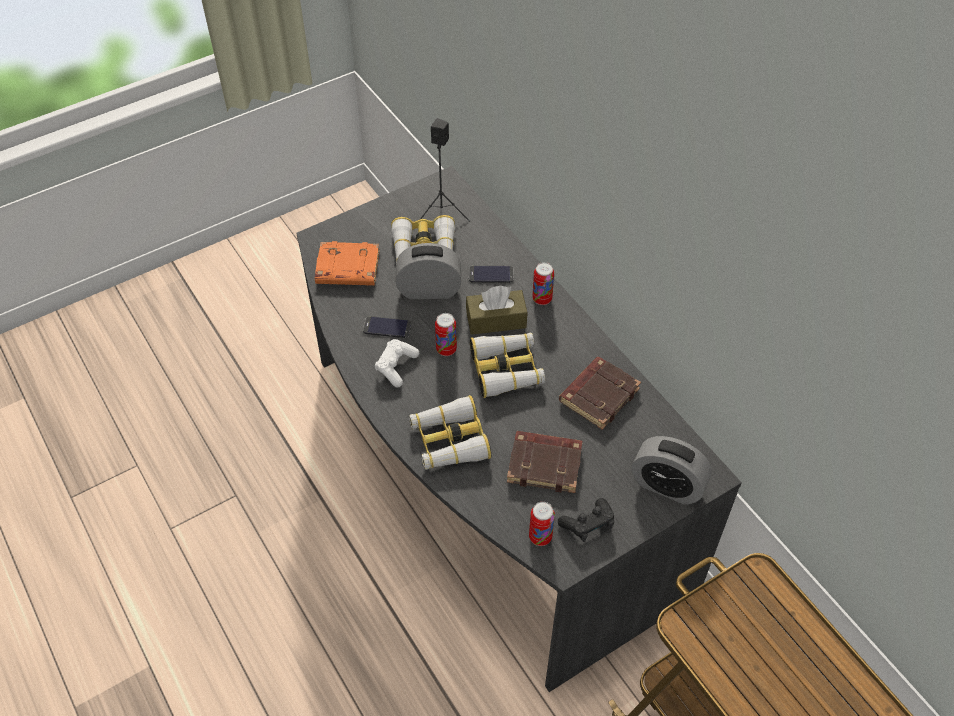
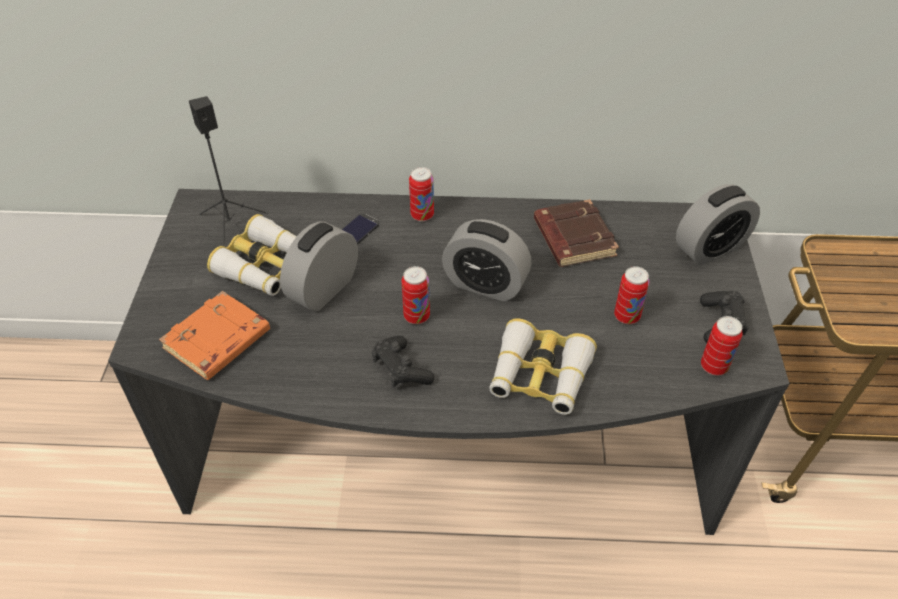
camera: 55 degrees left, 5 degrees down
(387, 327) = (338, 349): phone -> none
(396, 367) = (401, 370): white game controller -> black game controller
(496, 320) = (415, 260): brown tissue box -> none
(506, 369) = (485, 284): binoculars -> alarm clock
(545, 464) = (626, 316): brown book -> can

